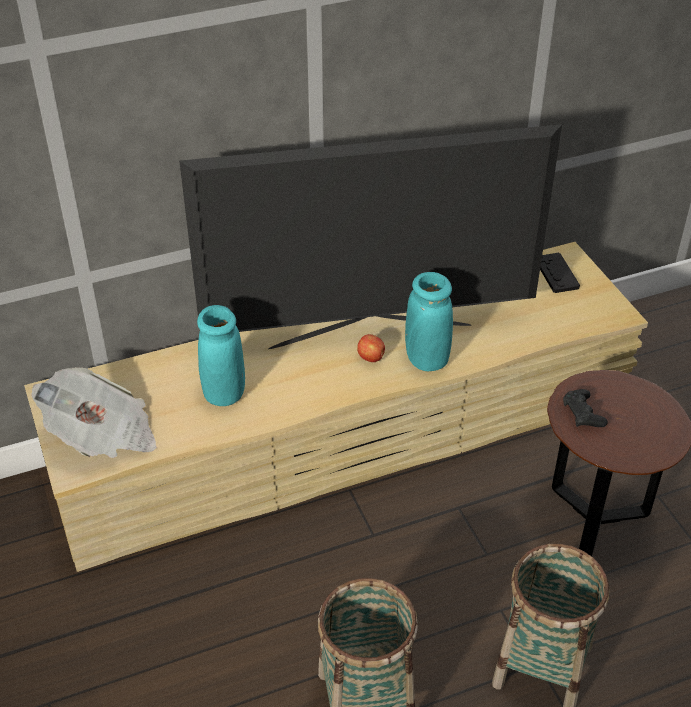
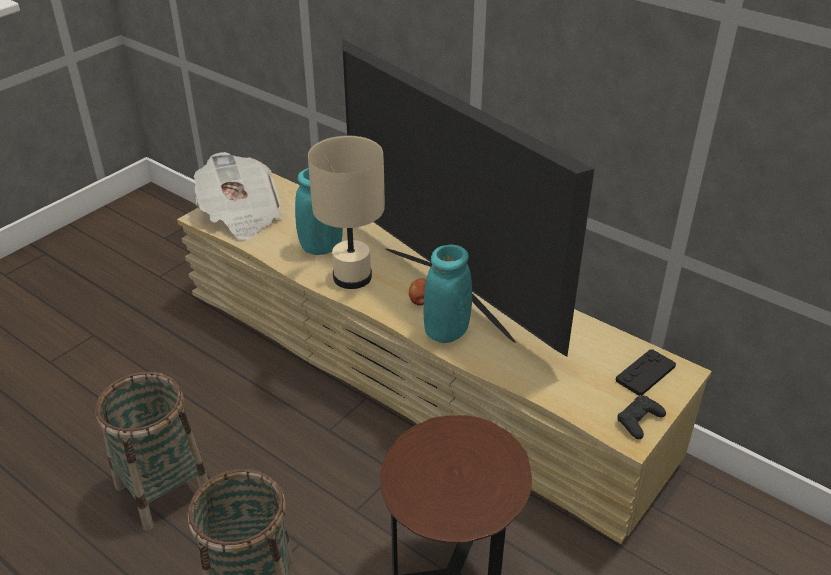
camera: 60 degrees right, 5 degrees down
(294, 389) = (351, 277): none -> beige table lamp
(583, 413) = (442, 444): black game controller -> black game controller (639, 421)

